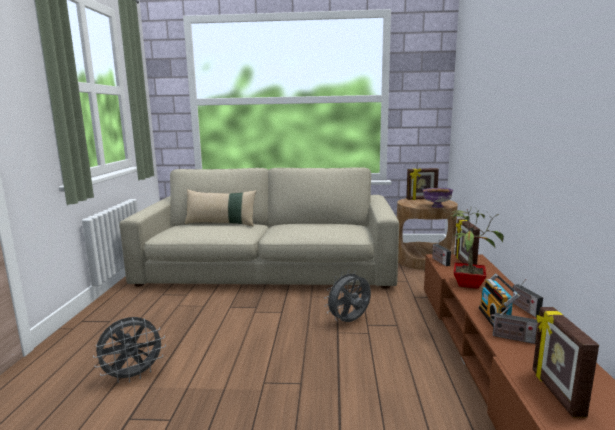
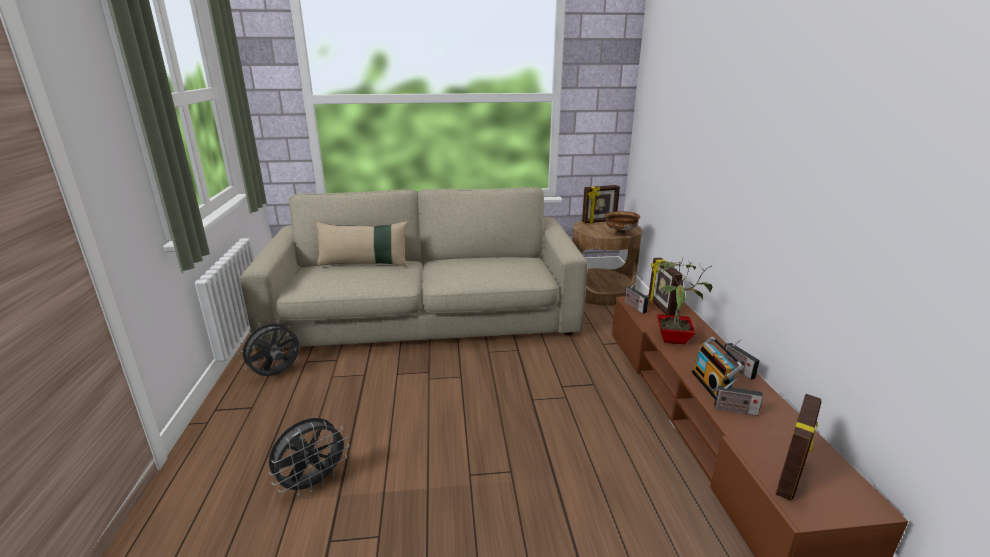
camera: 10 degrees left, 10 degrees up
(349, 322) = (541, 384): grey fan -> grey fan (276, 374)
(436, 206) = (620, 234): purple bowl -> brown bowl
(555, 392) = (791, 476): picture frame -> picture frame turned 135 degrees counterclockwise

